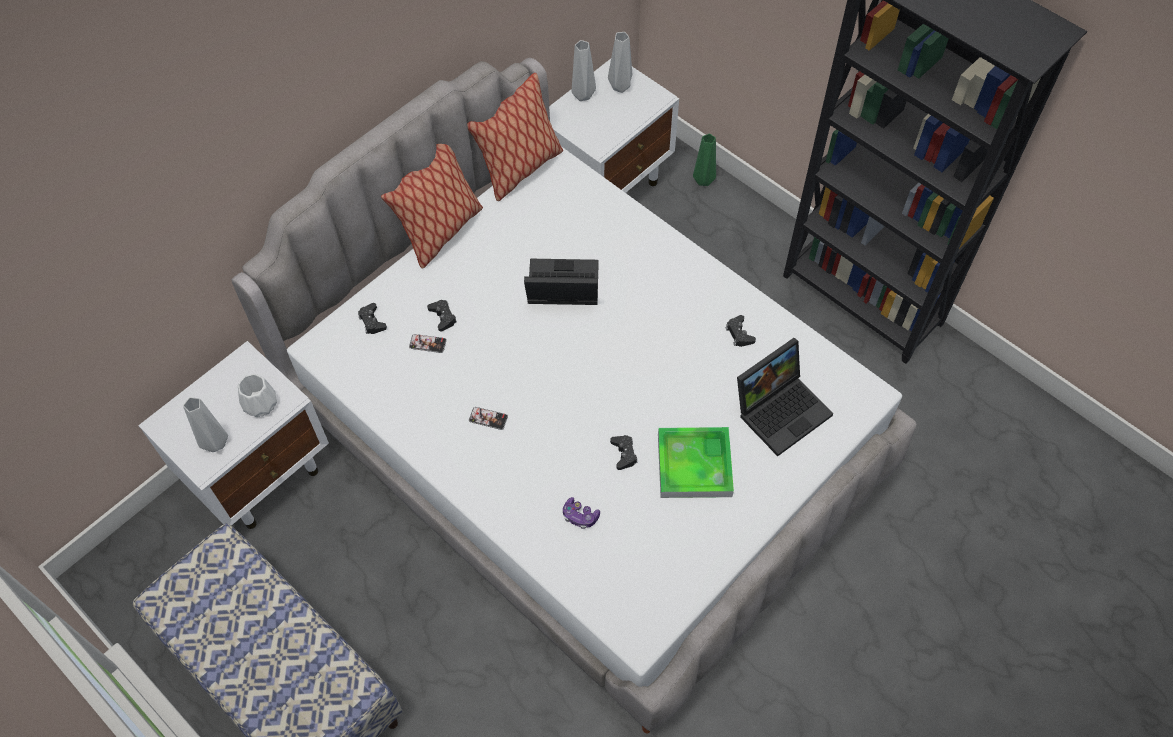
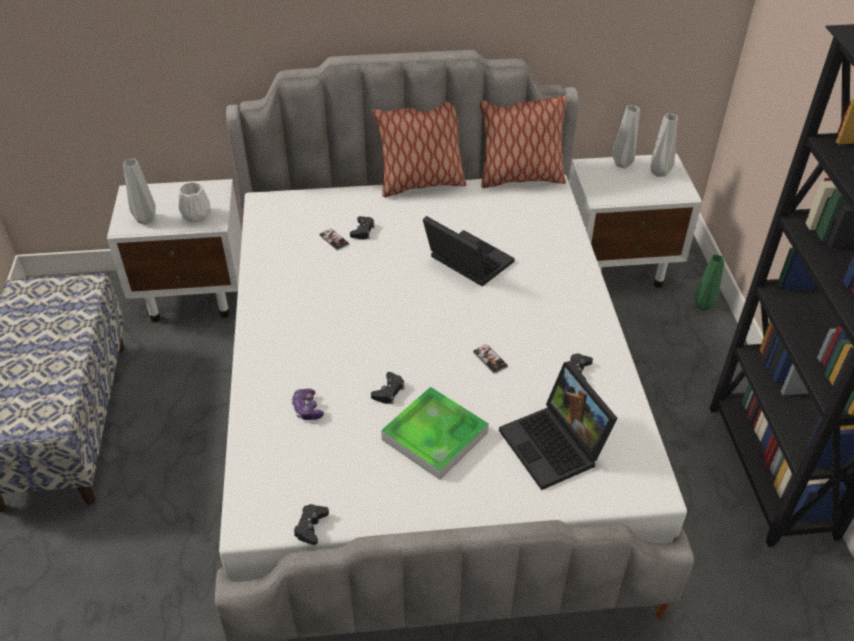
camera: 40 degrees right, 15 degrees down
(372, 321) = (314, 207): black game controller -> black game controller (311, 526)
(488, 418) = (319, 306): phone -> phone (490, 359)
(781, 408) = (556, 446): laptop -> laptop turned 60 degrees clockwise

